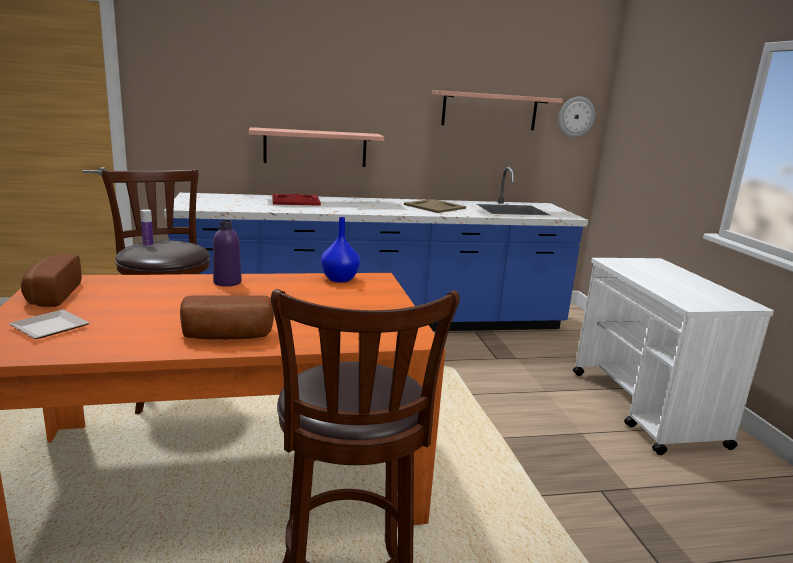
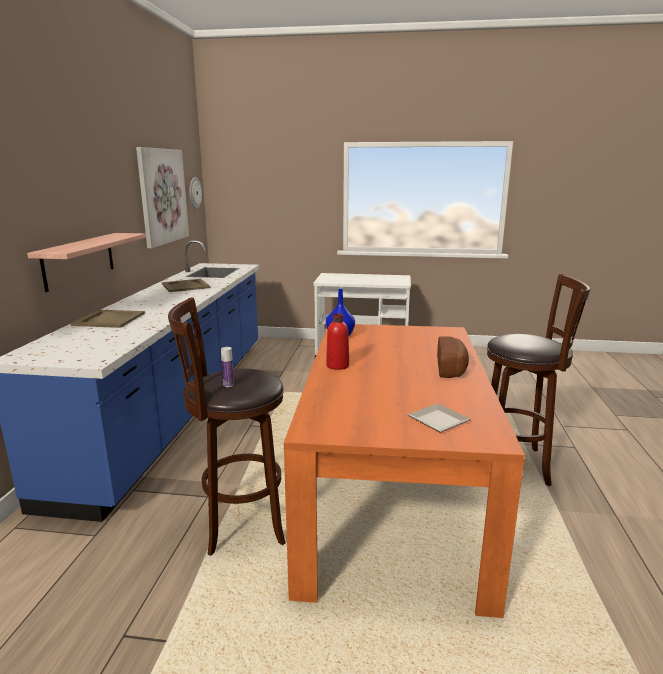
camera: 70 degrees left, 0 degrees up
(50, 295) = (355, 427): bread -> none
(227, 282) = (337, 366): purple bottle -> red bottle
(296, 200) = (109, 319): red tray -> beige tray
(489, 111) = (163, 196): shelf -> picture

